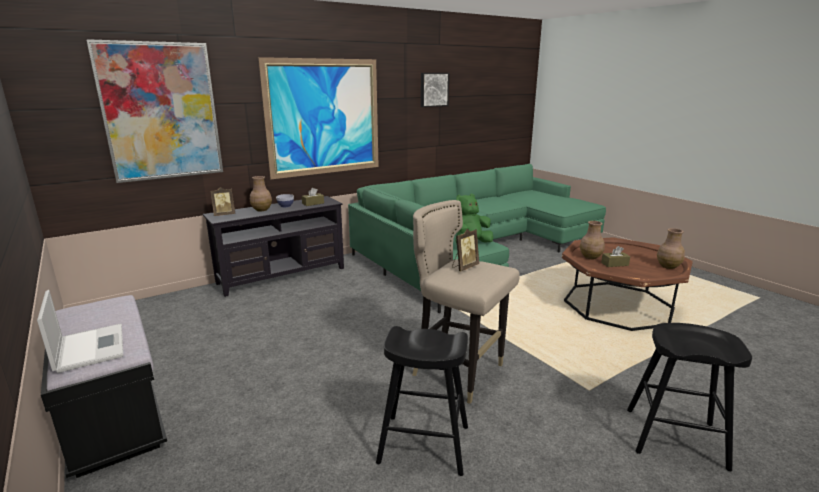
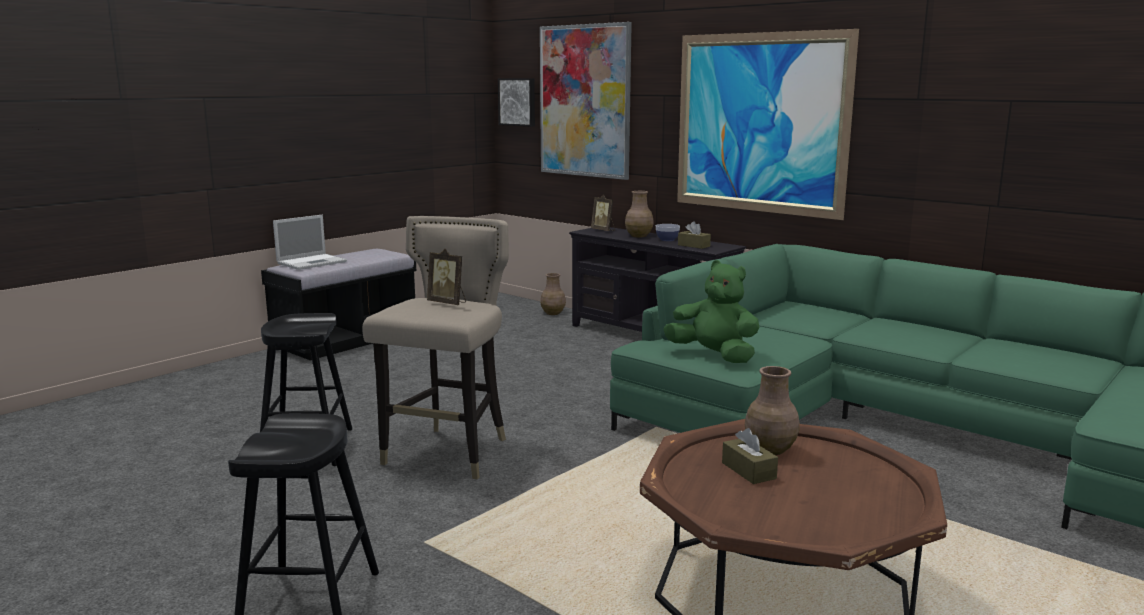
camera: 75 degrees right, 5 degrees down
(433, 89) = (991, 85): picture -> picture (518, 102)
(668, 266) = (795, 530): brown vase -> brown vase (553, 313)

